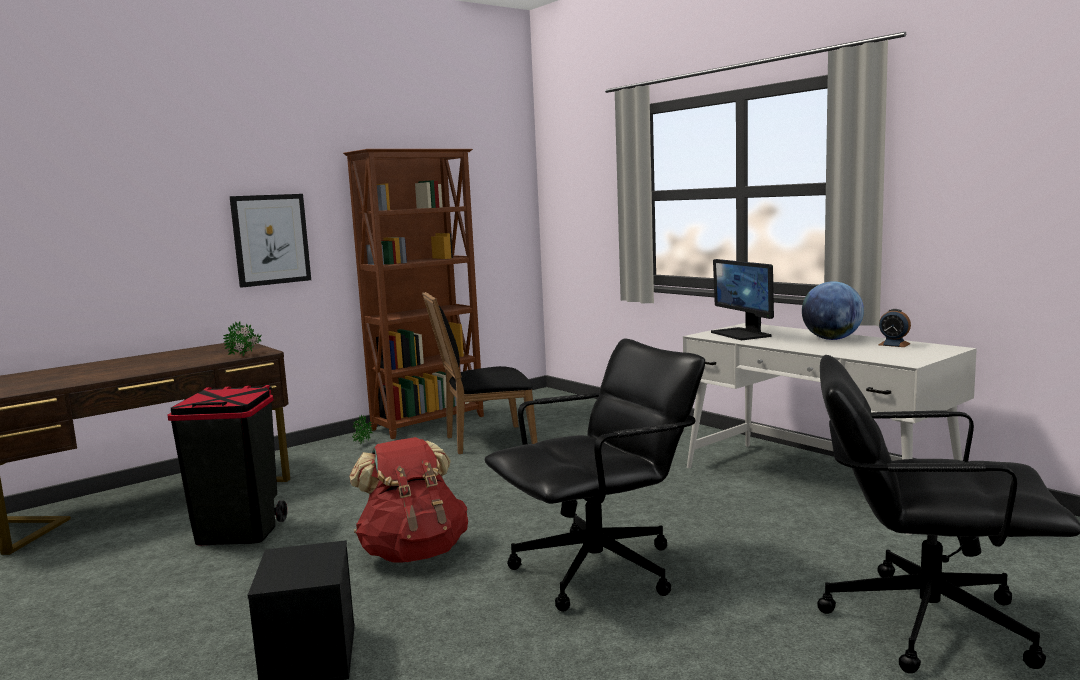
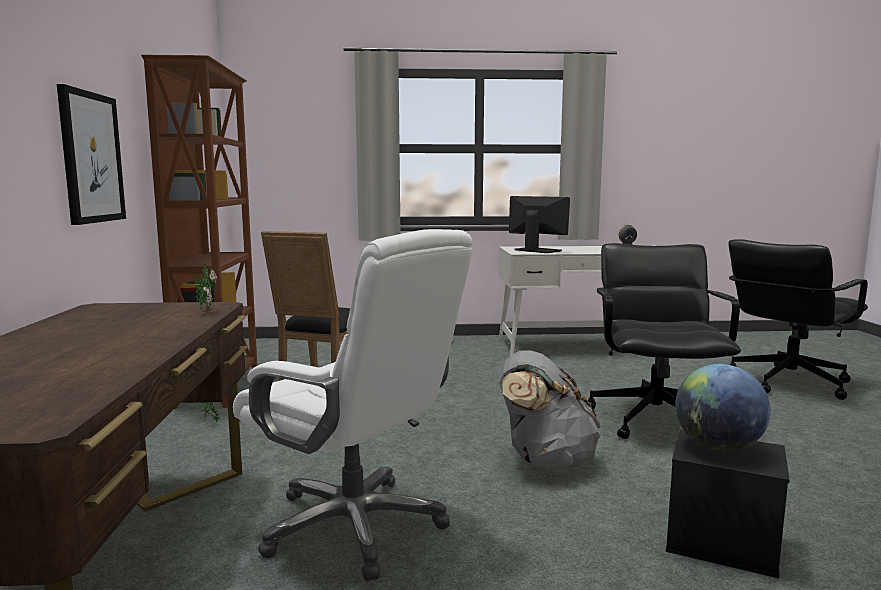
camera: 55 degrees left, 0 degrees up
(238, 531) = (355, 526): black trash can -> white office chair
(413, 552) = (545, 460): red backpack -> grey backpack
(742, 334) = (536, 250): monitor -> monitor turned 150 degrees counterclockwise
(831, 339) = (590, 248): globe -> globe (718, 448)

